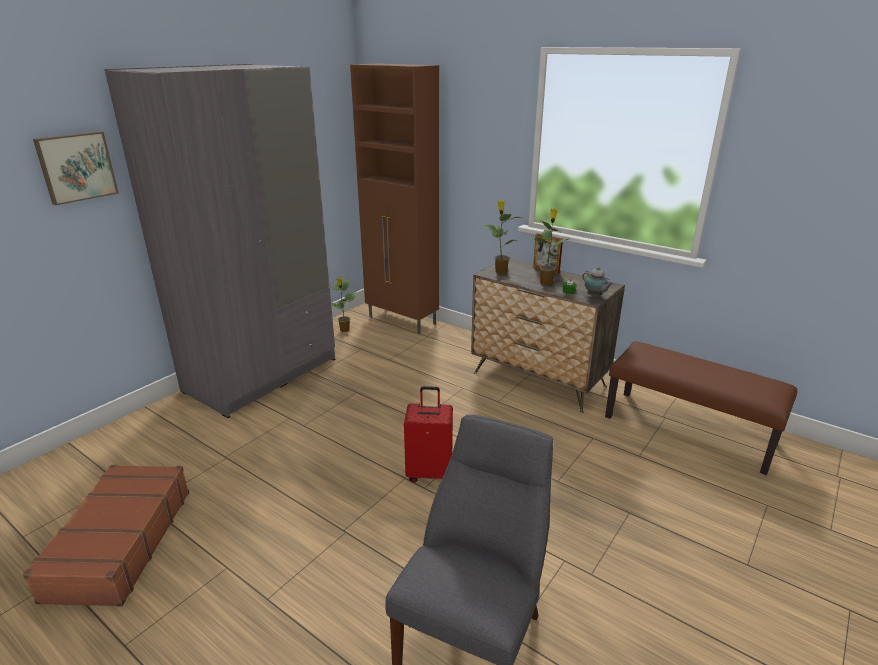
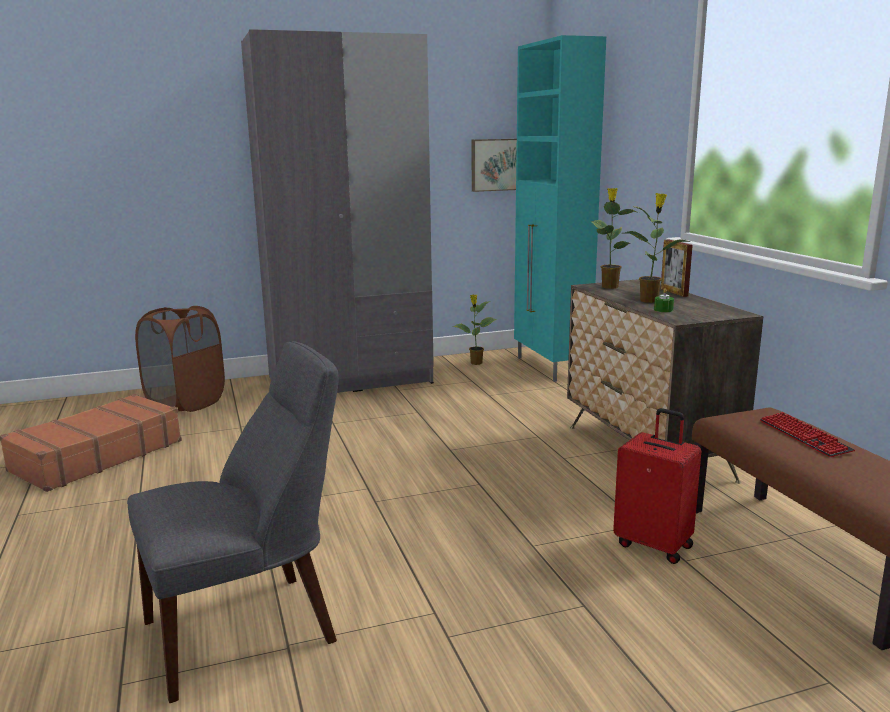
camera: 35 degrees right, 10 degrees down
(76, 167) = (201, 127): picture -> picture (495, 165)
(135, 449) = (186, 403): none -> brown laundry basket
(402, 321) = (550, 367): brown cabinet -> turquoise cabinet
(430, 473) = (398, 492): red suitcase -> red suitcase (654, 545)
(595, 296) = (690, 318): teapot -> none
(682, 362) = (804, 436): none -> keyboard

